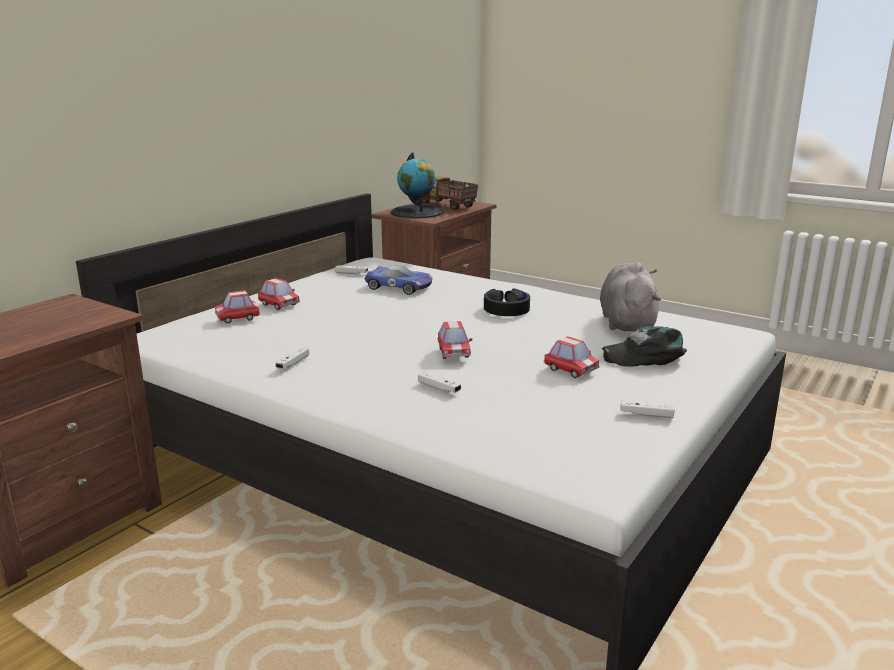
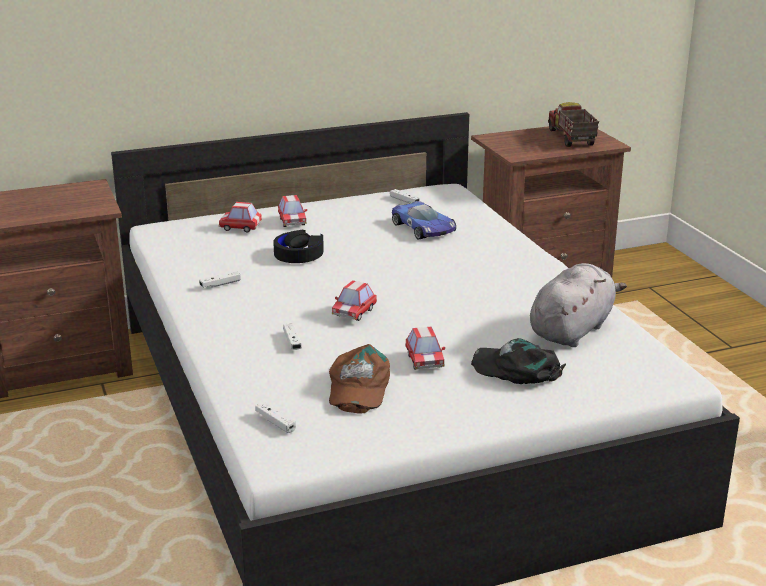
camera: 35 degrees right, 5 degrees up
(417, 212) = (520, 143): globe -> none
(506, 309) = (480, 281): black headphones -> black headphones (299, 254)
(558, 404) = (357, 387): none -> brown cap
(646, 415) = (413, 422): white game controller -> white game controller (275, 422)

